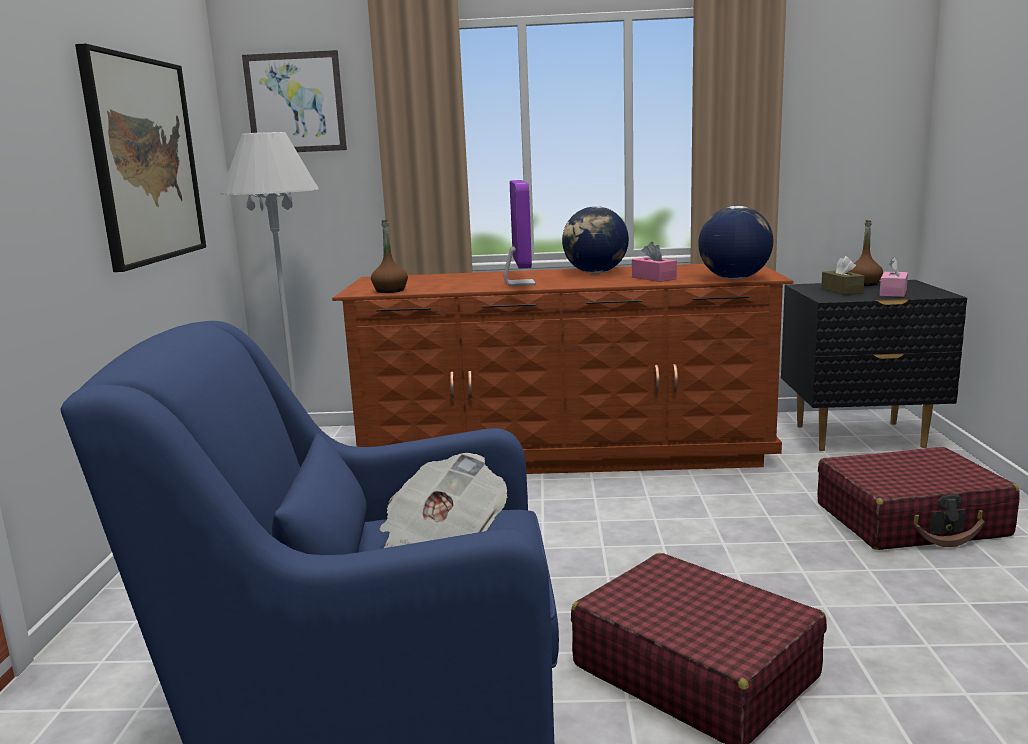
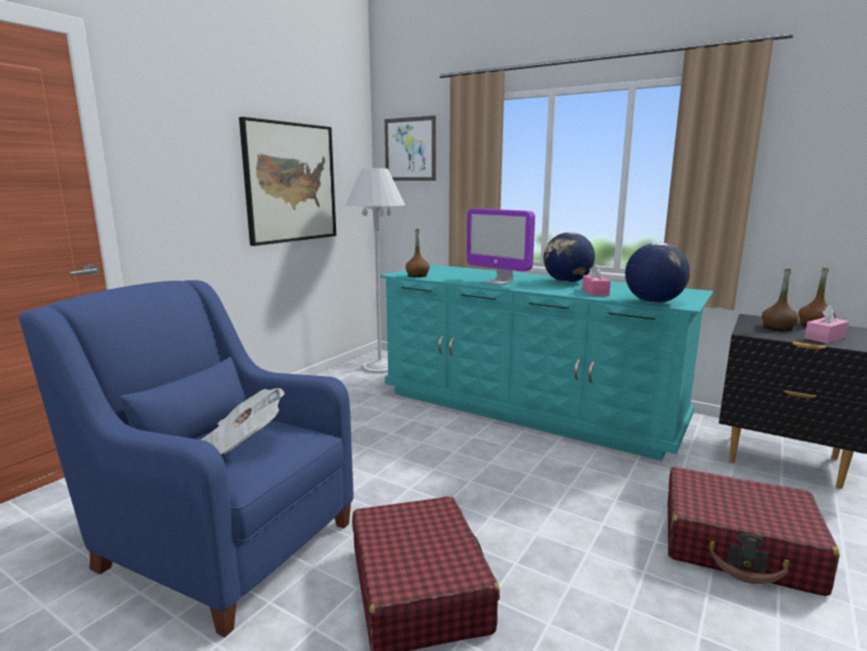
camera: 30 degrees right, 0 degrees up
(519, 283) = (499, 282): monitor -> monitor turned 105 degrees clockwise
(563, 451) = (527, 407): brown dresser -> turquoise dresser
(841, 291) = (777, 328): brown tissue box -> brown bottle

